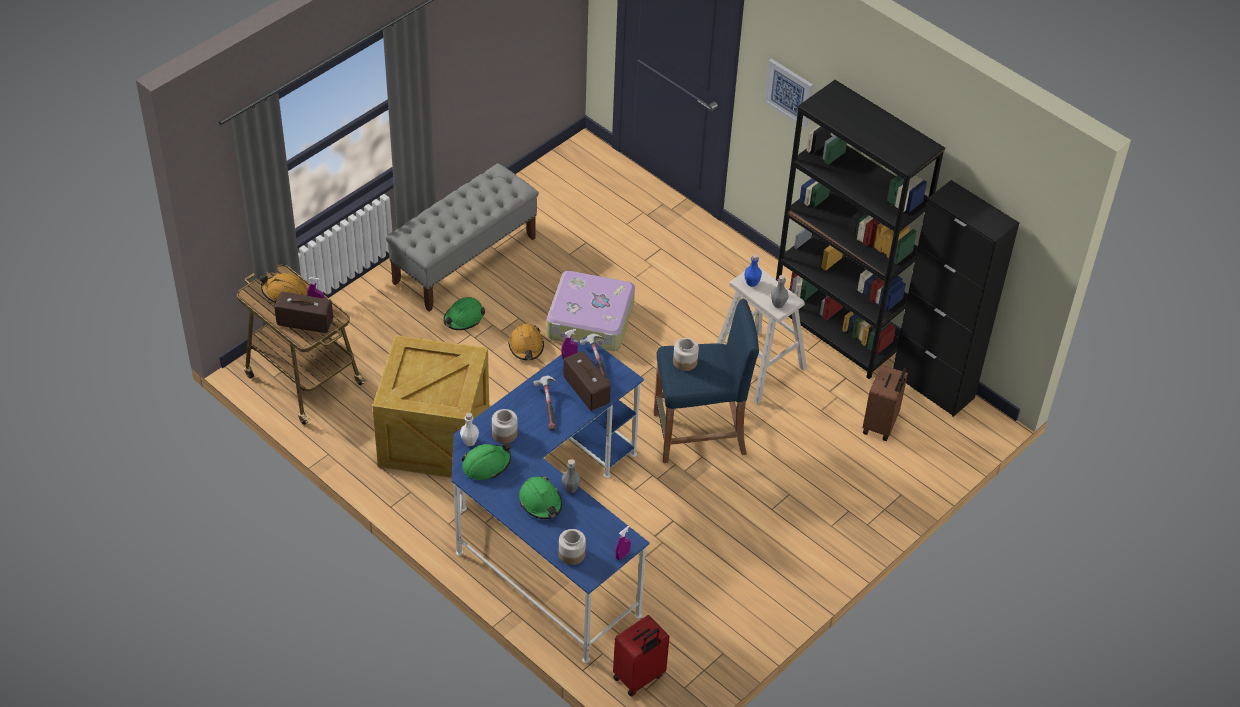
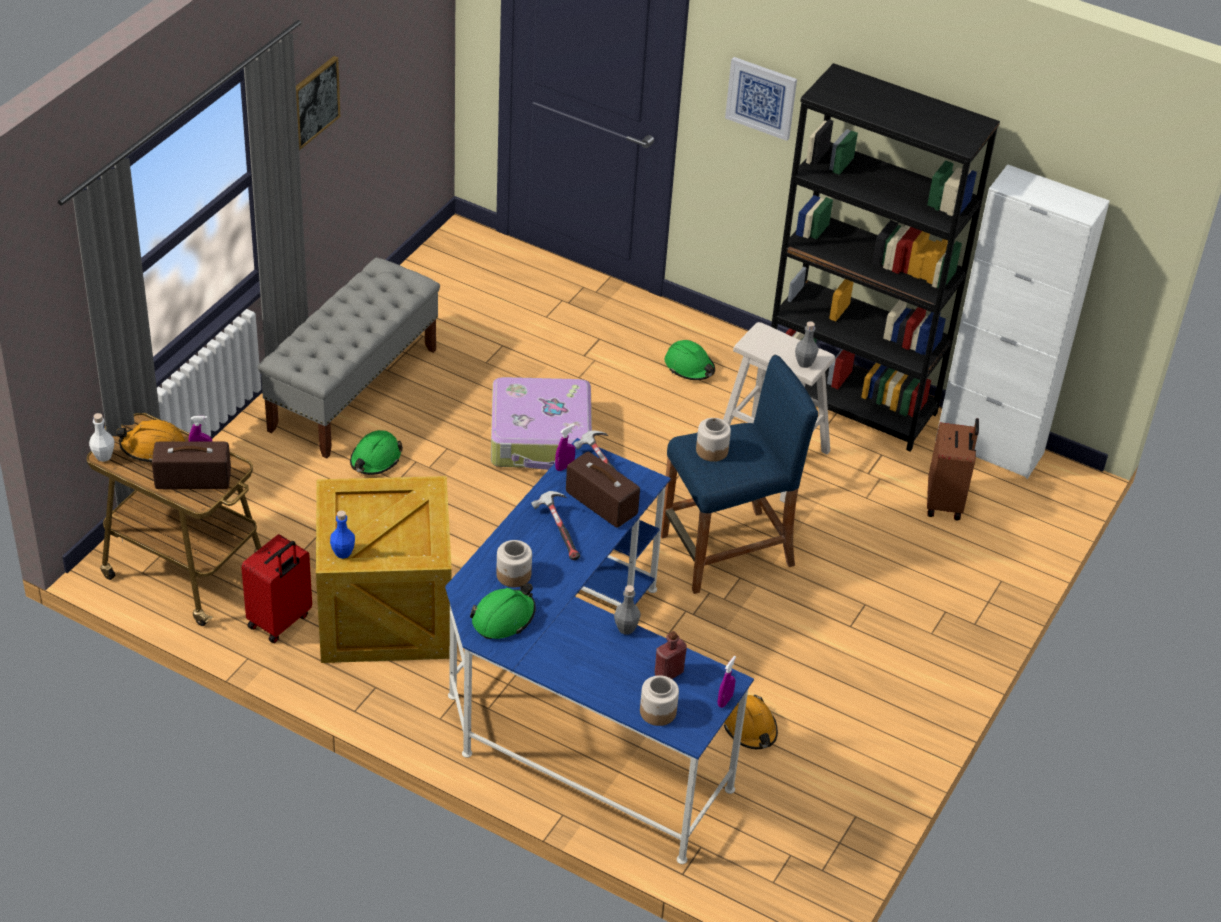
camera: 15 degrees left, 5 degrees down
(451, 49) = (314, 102): none -> picture
(469, 441) = (470, 592): white bottle -> white bottle (103, 456)
(526, 346) = (469, 481): orange hard hat -> orange hard hat (750, 728)
(540, 502) = (592, 653): green hard hat -> green hard hat (689, 367)
(589, 527) = (668, 673): none -> red bottle
(639, 677) = (760, 869): red suitcase -> red suitcase (280, 621)
(752, 282) = (762, 343): blue bottle -> blue bottle (343, 553)
(933, 386) = (989, 447): black cabinet -> white cabinet

